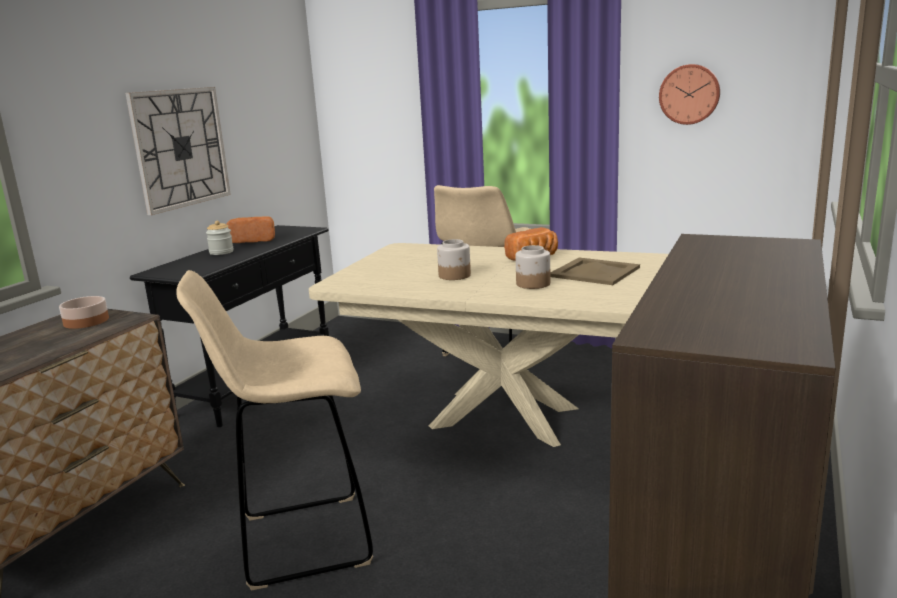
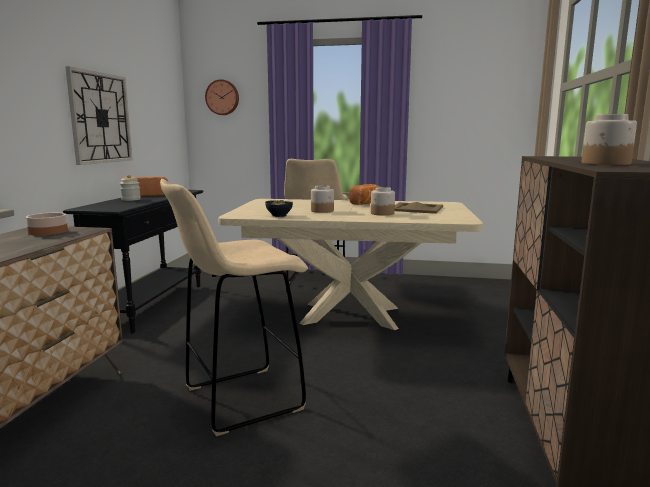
camera: 15 degrees left, 5 degrees down
(388, 286) = (279, 215): none -> bowl
(689, 94) = (451, 106): wall clock -> wall clock (222, 97)
(709, 296) = (606, 163): none -> jar

